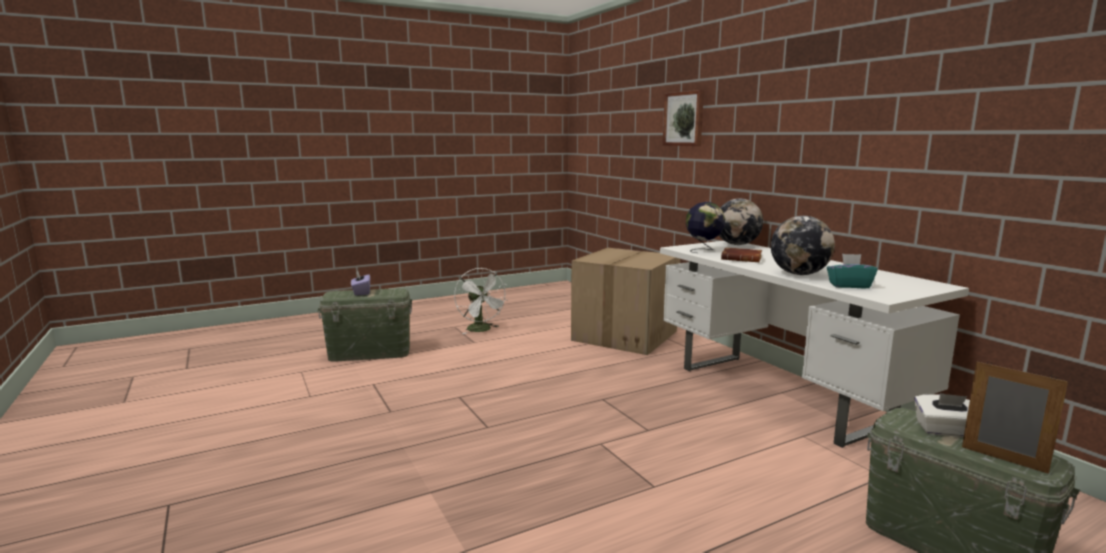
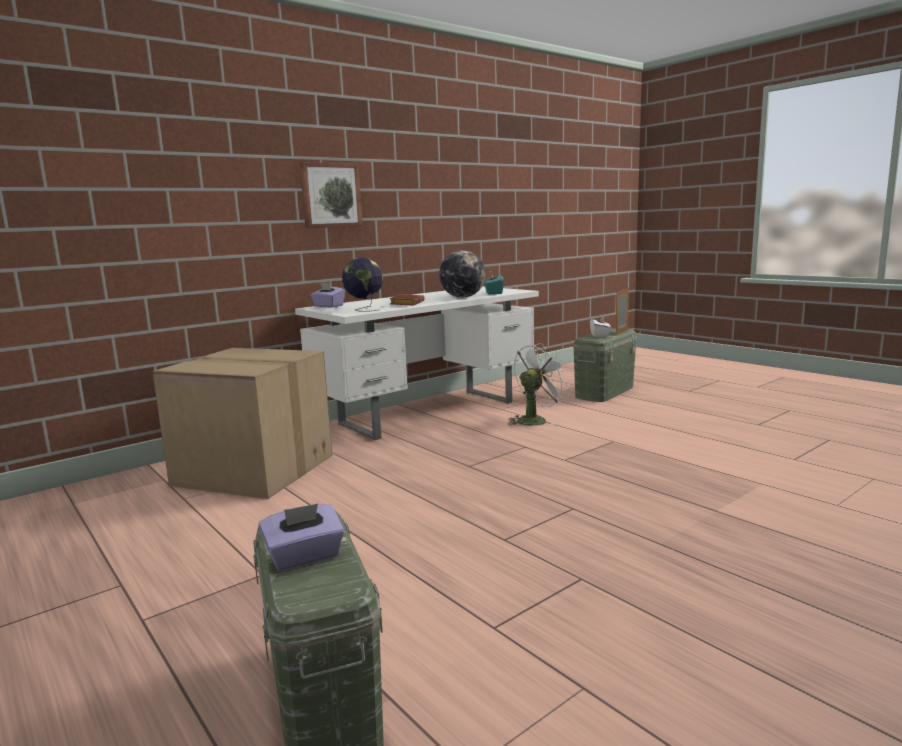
camera: 100 degrees left, 0 degrees up
(482, 330) = (185, 580): white fan -> white fan (535, 420)
(684, 119) = (179, 168): picture -> picture (330, 195)
(737, 244) = (328, 306): globe -> purple tissue box

